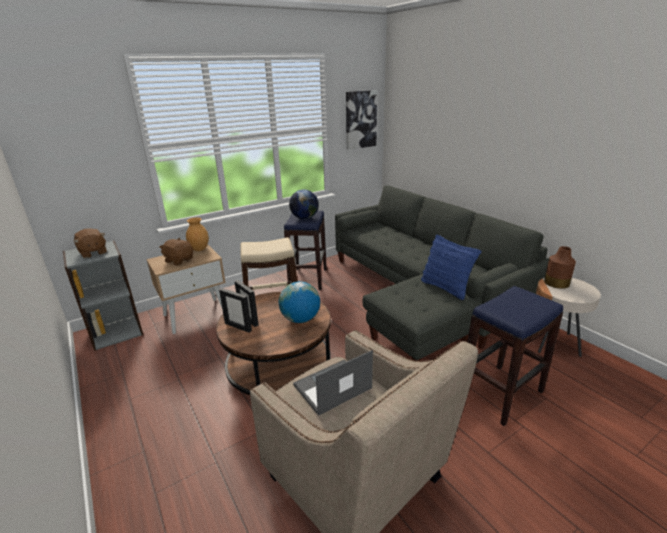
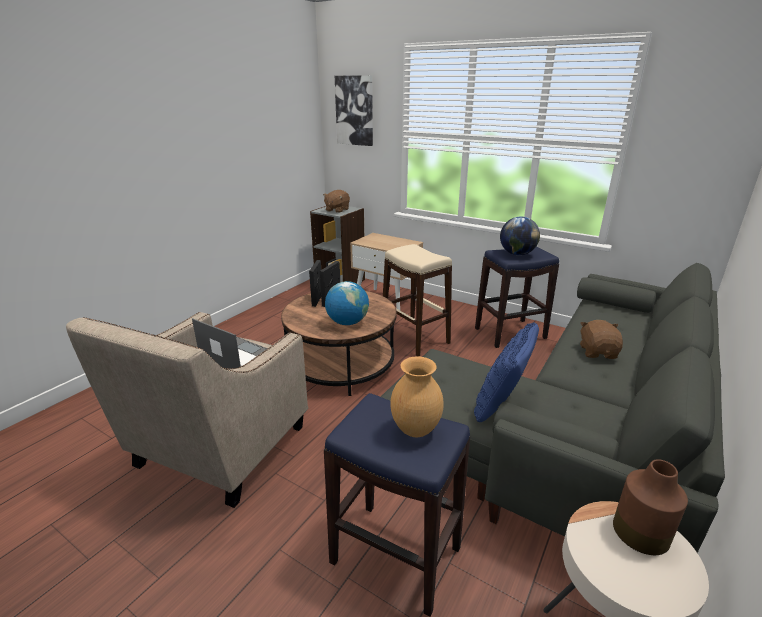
camera: 65 degrees right, 0 degrees up
(179, 260) = (381, 242): brown plush toy -> brown plush toy (598, 352)
(199, 249) = (409, 242): brown vase -> brown vase (416, 429)
(360, 119) = (702, 144): picture -> picture (355, 111)

